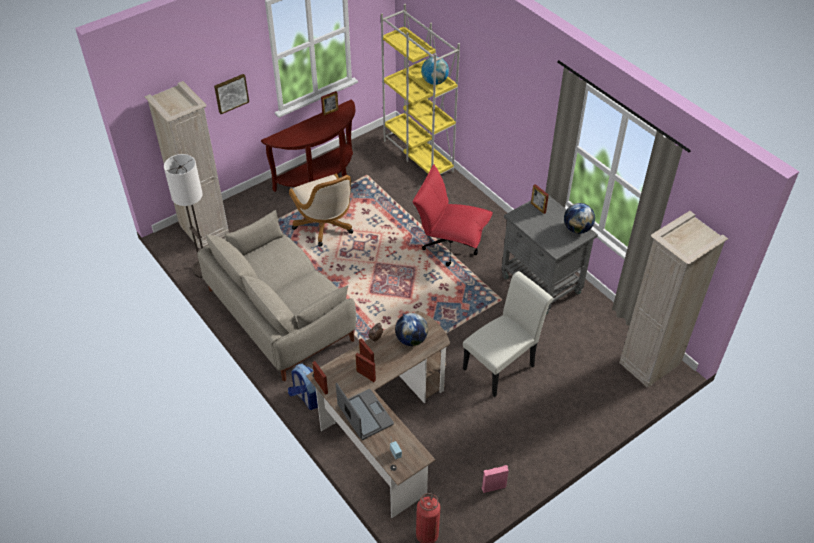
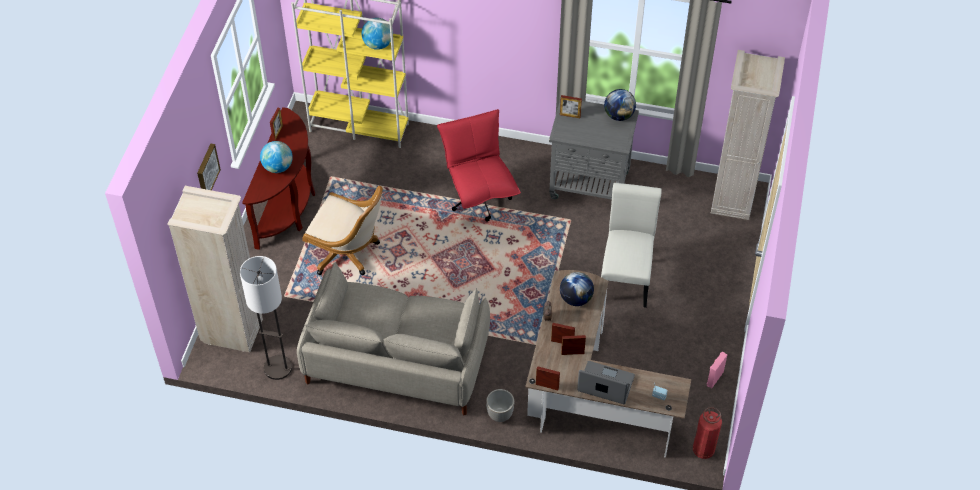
camera: 40 degrees left, 5 degrees up
(306, 132) = (278, 167): none -> globe
(306, 398) = (499, 415): backpack -> planter
(451, 246) = (480, 198): red office chair -> red office chair turned 90 degrees clockwise

